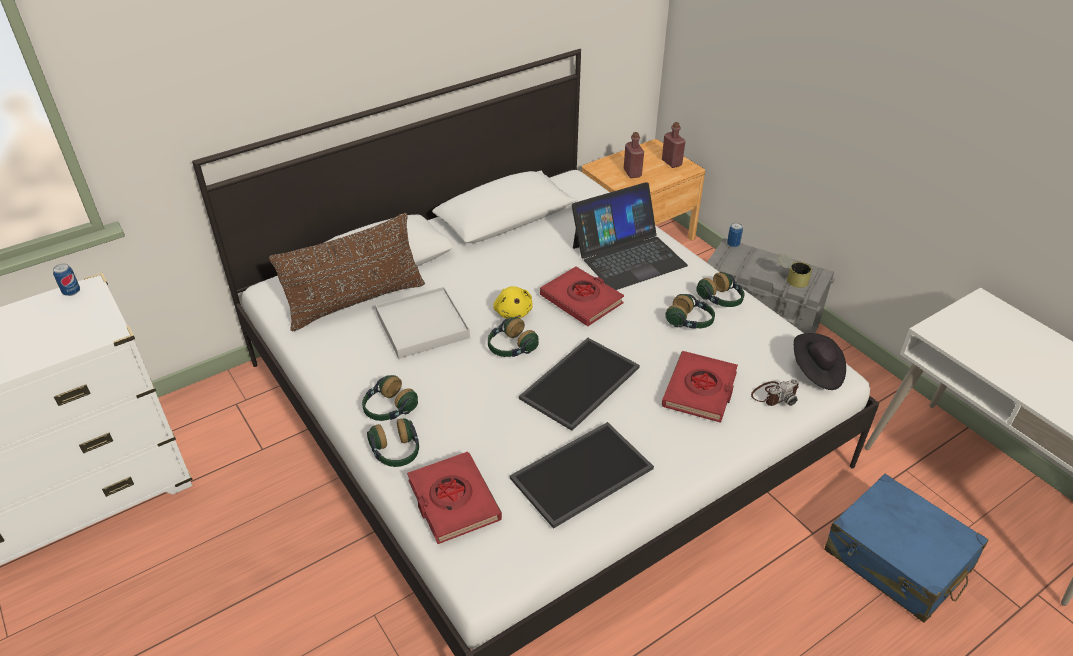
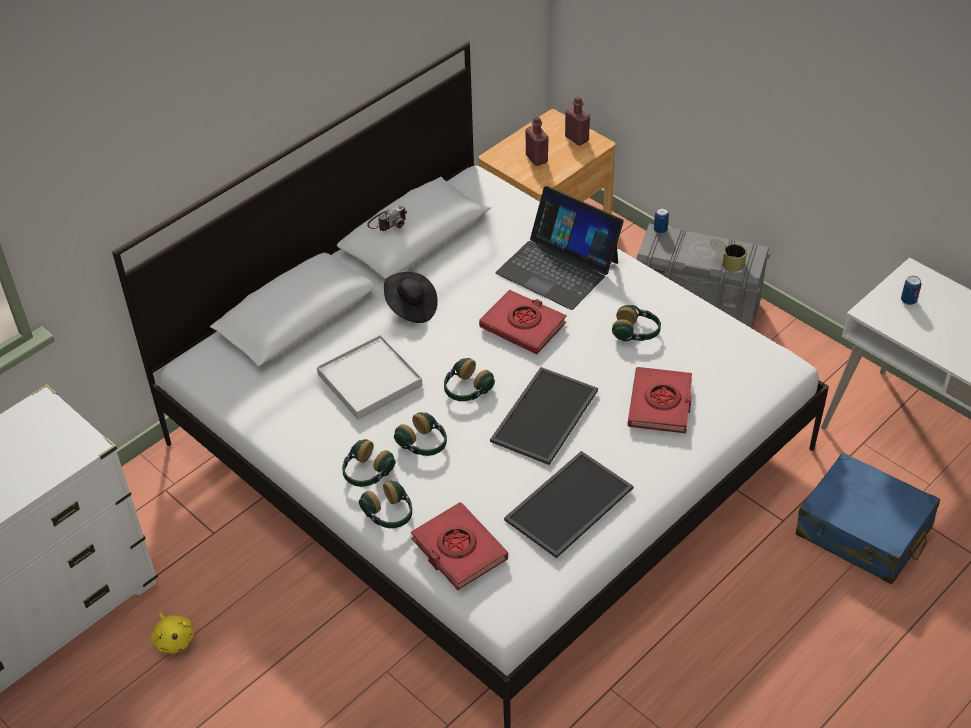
camera: 10 degrees left, 5 degrees up
(71, 292) = (27, 410): can -> can (908, 301)
(356, 301) = (291, 364): brown pillow -> none
(513, 311) = (457, 350): yellow plush toy -> yellow plush toy (174, 639)
(628, 256) = (558, 267): laptop -> laptop turned 75 degrees clockwise
(721, 299) = (662, 303): headphones -> headphones (423, 444)
(774, 395) = (730, 397): camera -> camera (387, 222)
(816, 372) = (766, 366): black hat -> black hat (411, 307)

